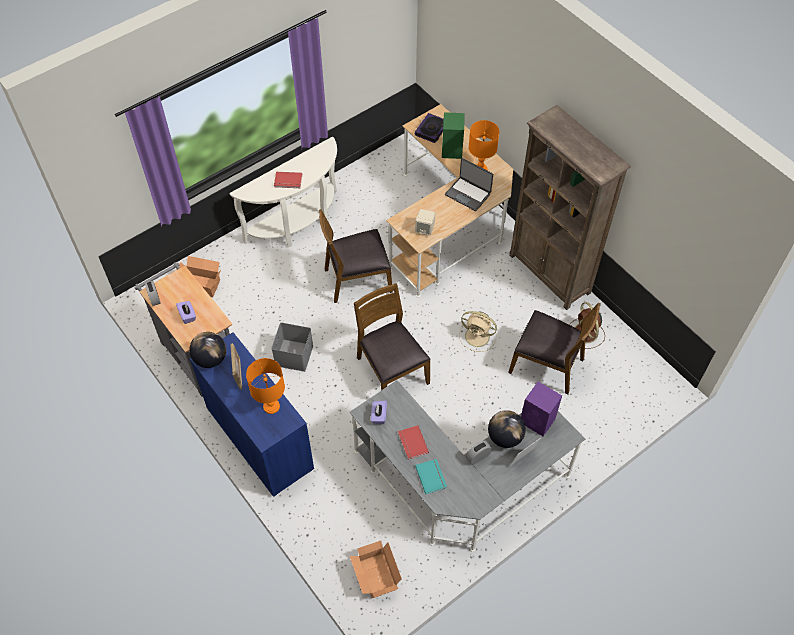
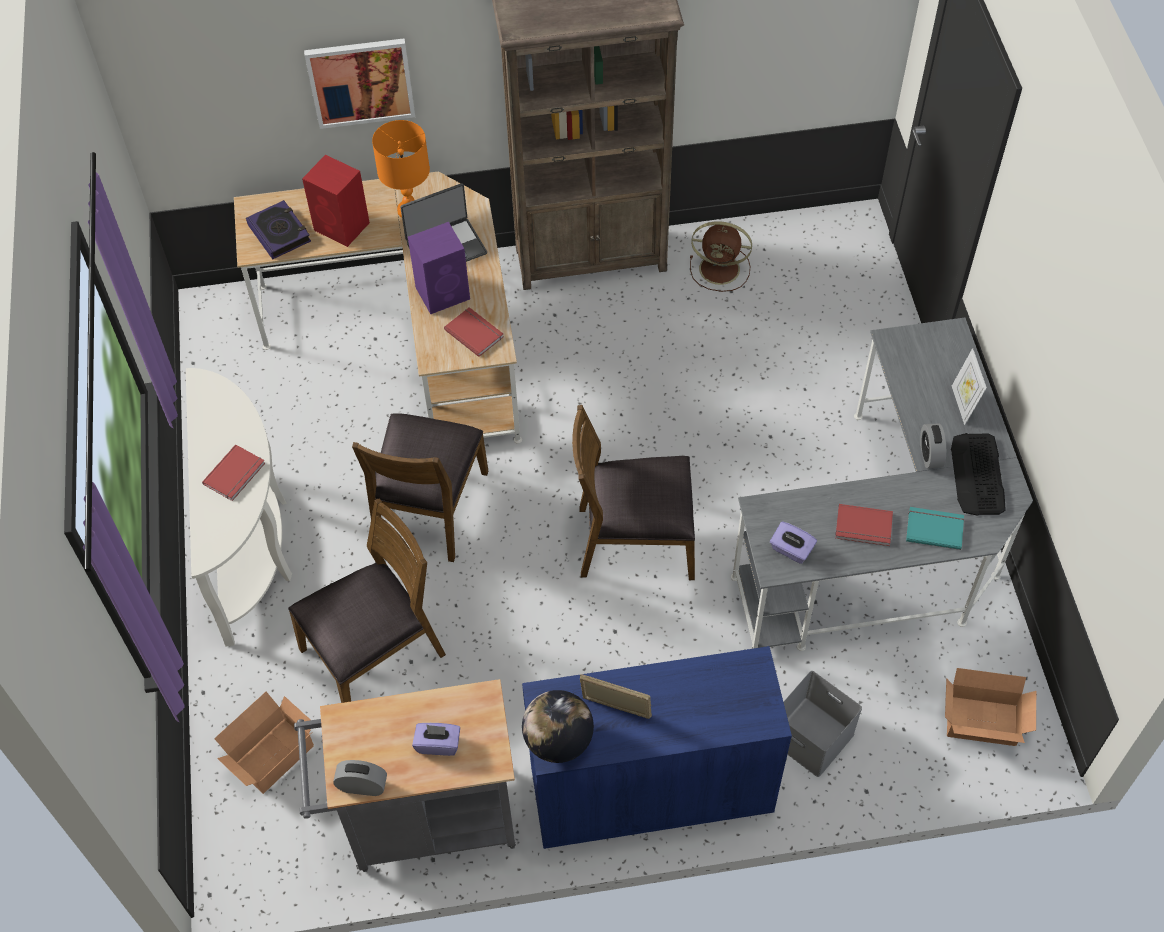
camera: 60 degrees left, 0 degrees up
(271, 406) = (709, 684): orange table lamp -> none
(293, 354) = (517, 667): grey storage box -> grey storage box (809, 737)
(425, 229) = (475, 332): beige speaker -> red book
(452, 150) = (343, 227): green speaker -> red speaker
(478, 337) = (645, 398): beige fan -> none
(479, 485) = (977, 475): none -> keyboard
(499, 96) = (360, 82): none -> picture
(505, 437) = (914, 407): globe -> none
(538, 421) = (908, 356): purple speaker -> purple speaker (444, 293)
(547, 365) = (745, 339): brown chair -> brown chair (374, 653)

